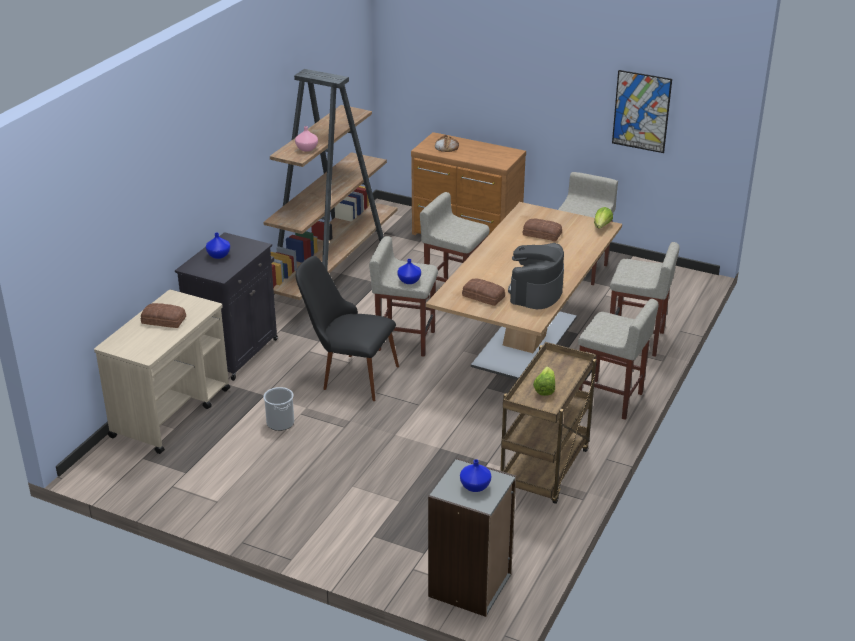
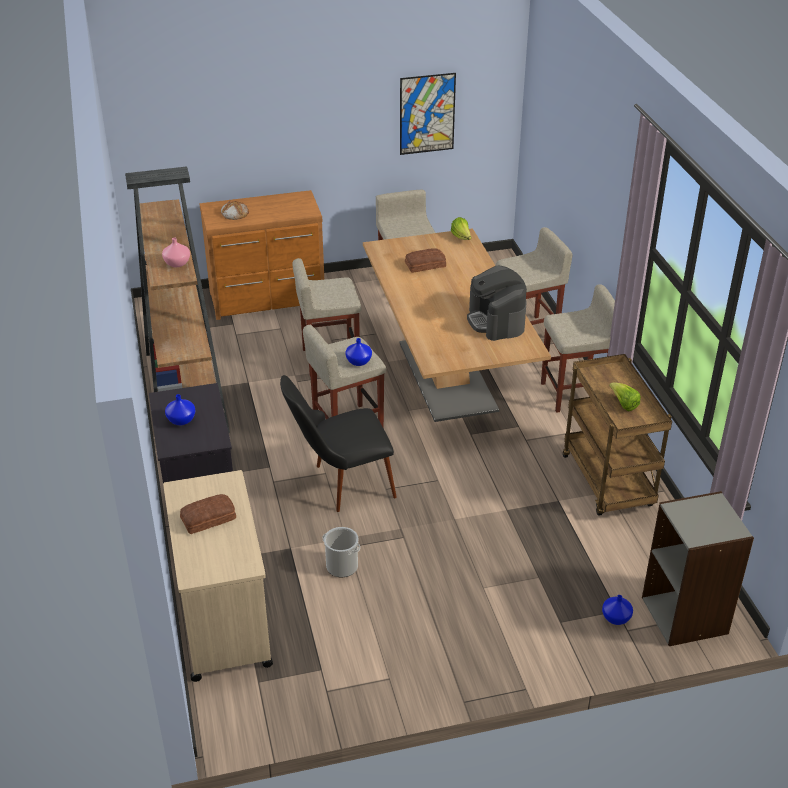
camera: 40 degrees left, 5 degrees up
(475, 487) = (709, 519): blue vase -> blue vase (616, 618)
(483, 297) = (462, 345): bread -> none

